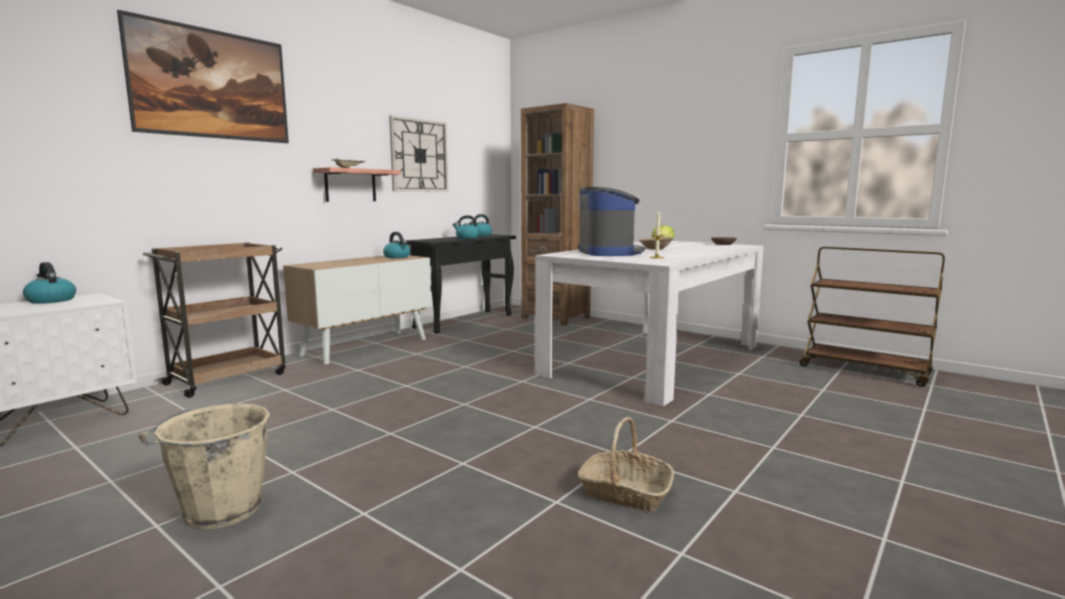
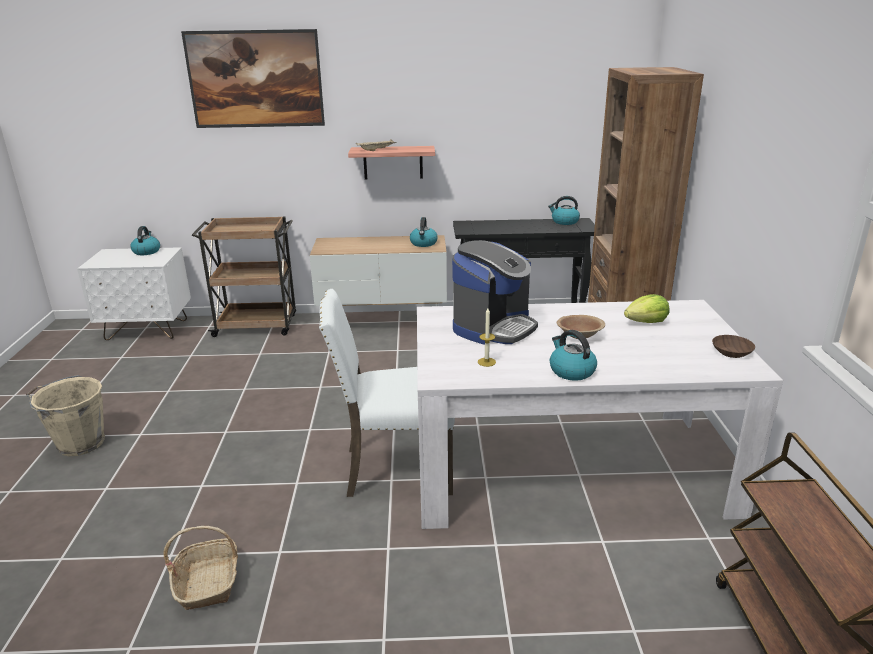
camera: 50 degrees right, 15 degrees up
(419, 155) = (486, 125): wall clock -> none
(467, 237) = (529, 227): kettle -> kettle (571, 371)
(577, 394) = (395, 469): none -> white chair

